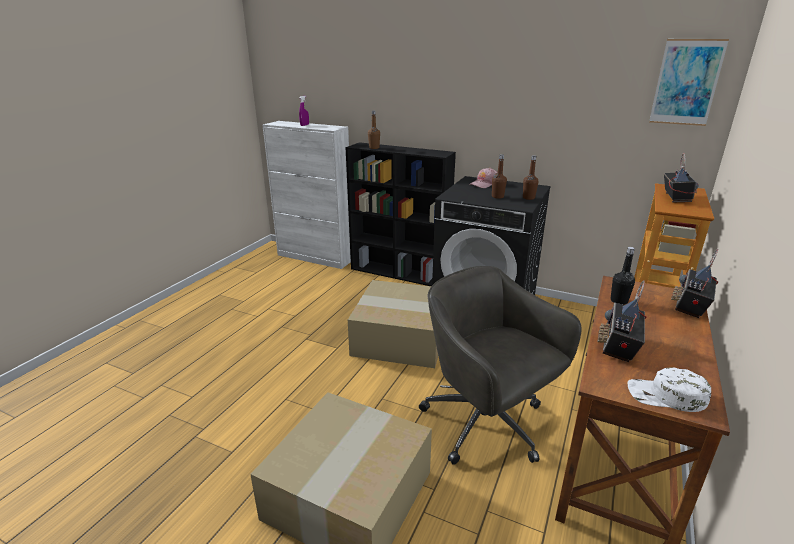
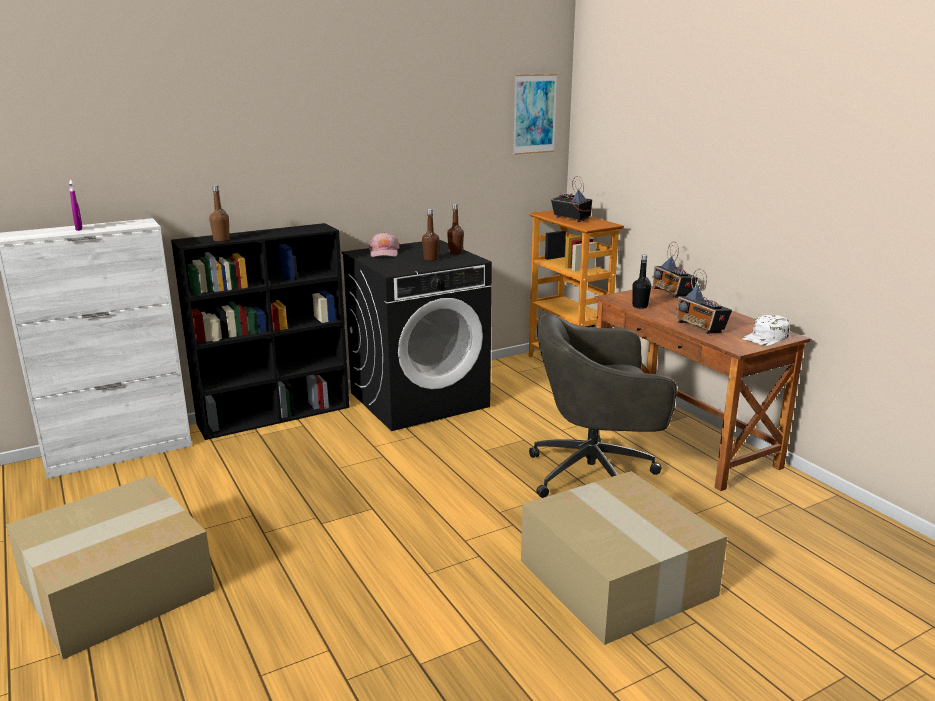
camera: 55 degrees left, 5 degrees down
(399, 338) = (410, 465): cardboard box -> cardboard box (115, 589)

